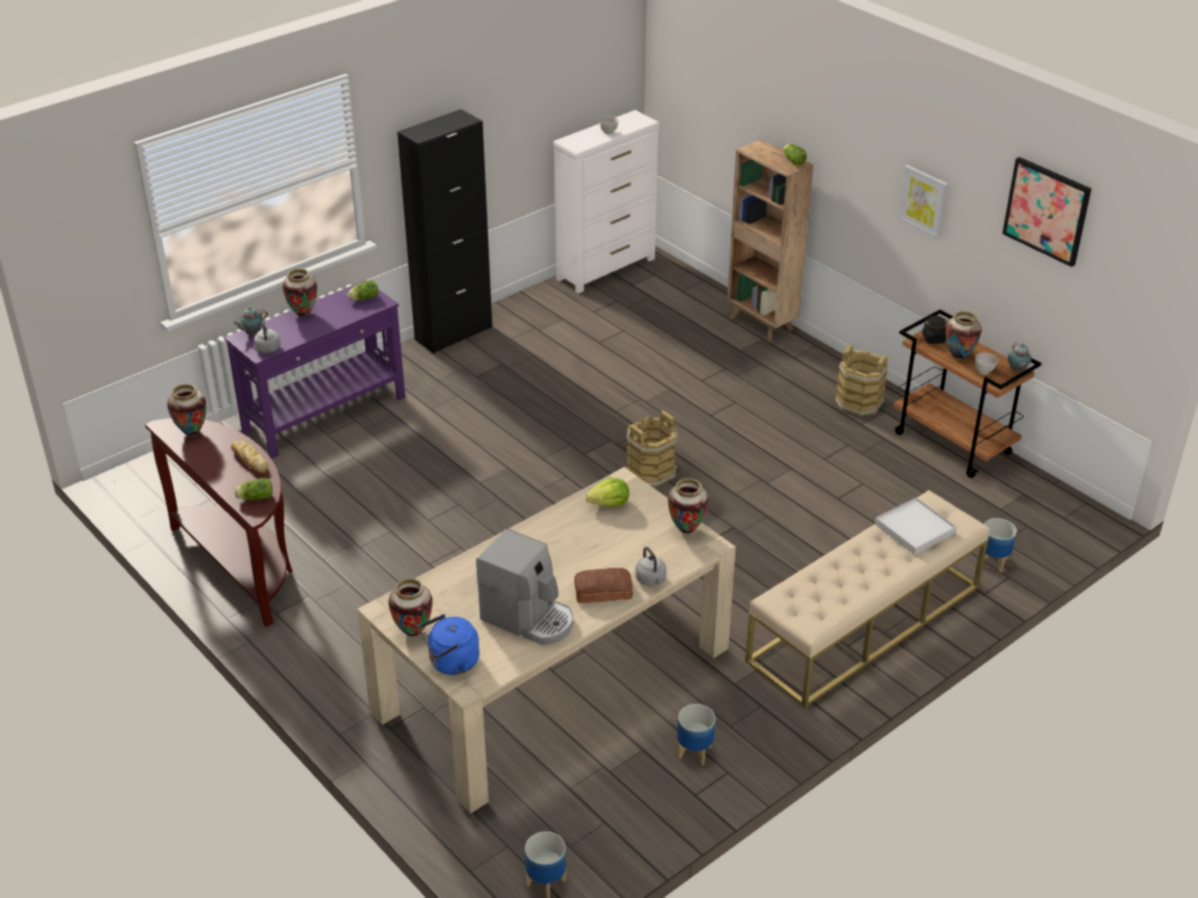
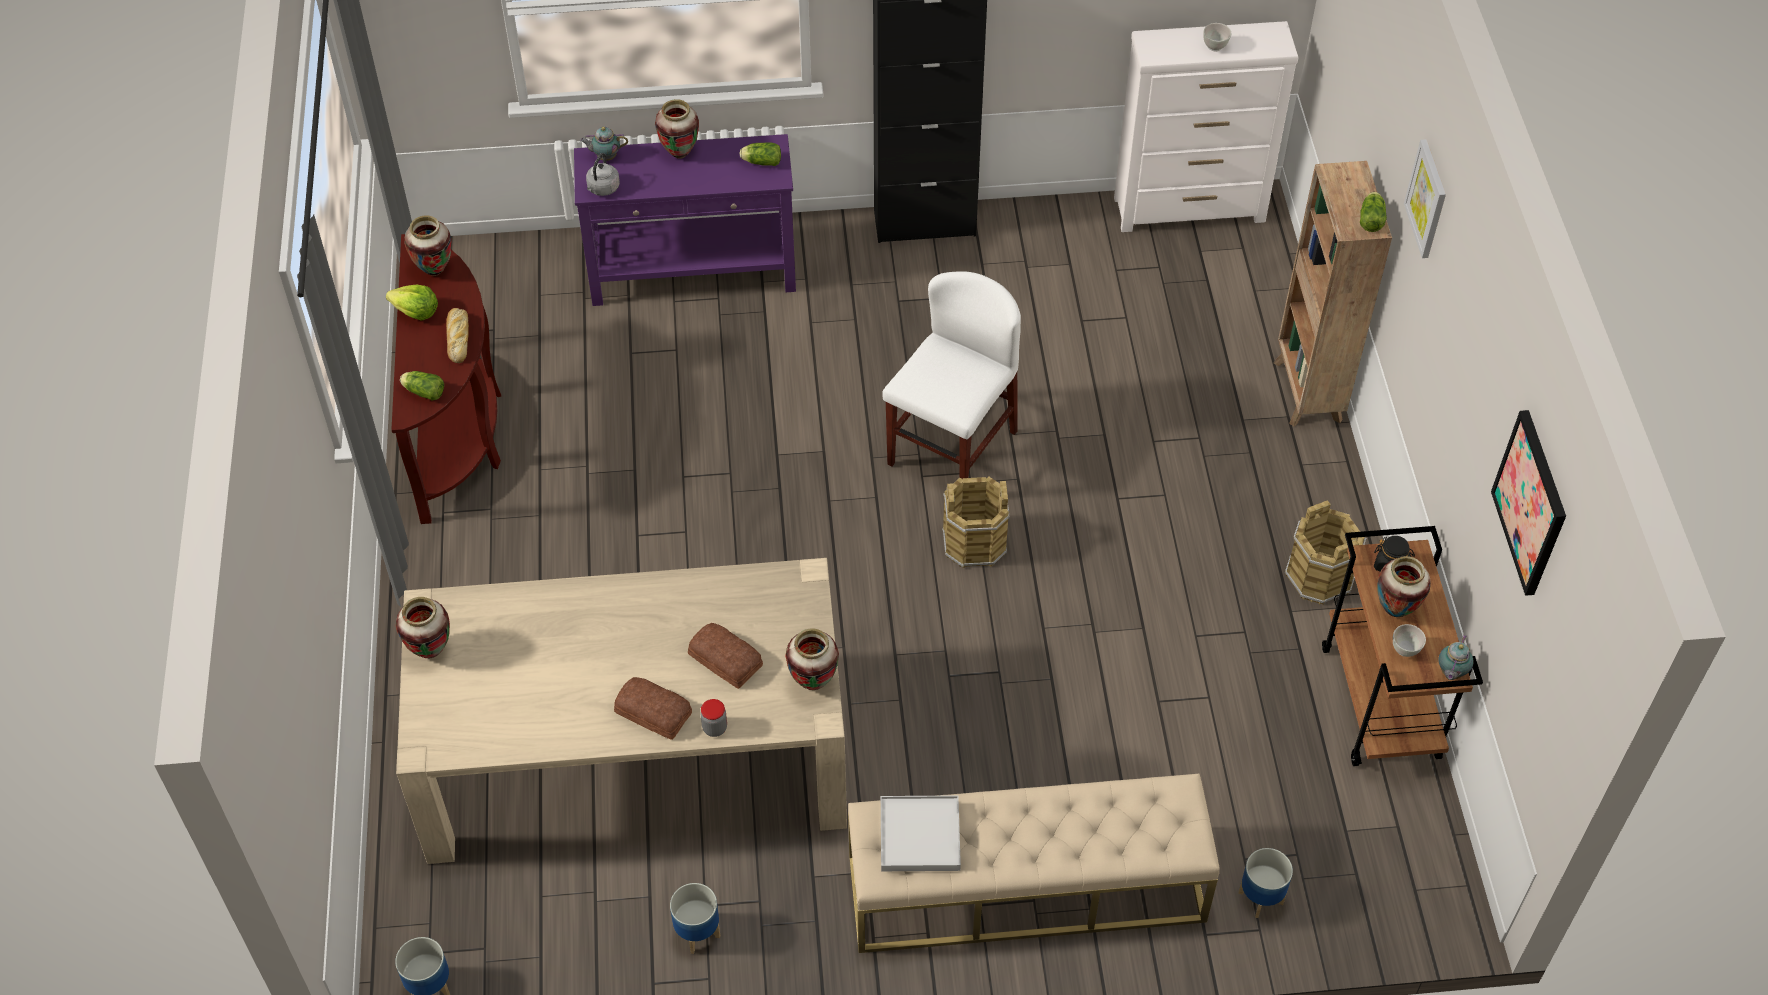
camera: 35 degrees right, 15 degrees up
(451, 663) = (432, 712): blue kettle -> none
(529, 618) = (551, 702): coffee machine -> none
(587, 433) = (952, 448): none -> white chair
(609, 503) = (764, 600): lettuce -> lettuce (416, 312)
(618, 543) = (725, 658): none -> bread
(651, 580) = (714, 728): grey kettle -> jar
(914, 528) = (1122, 818): white tray -> white tray (919, 835)
(924, 201) = (1456, 379): picture -> picture (1427, 198)

